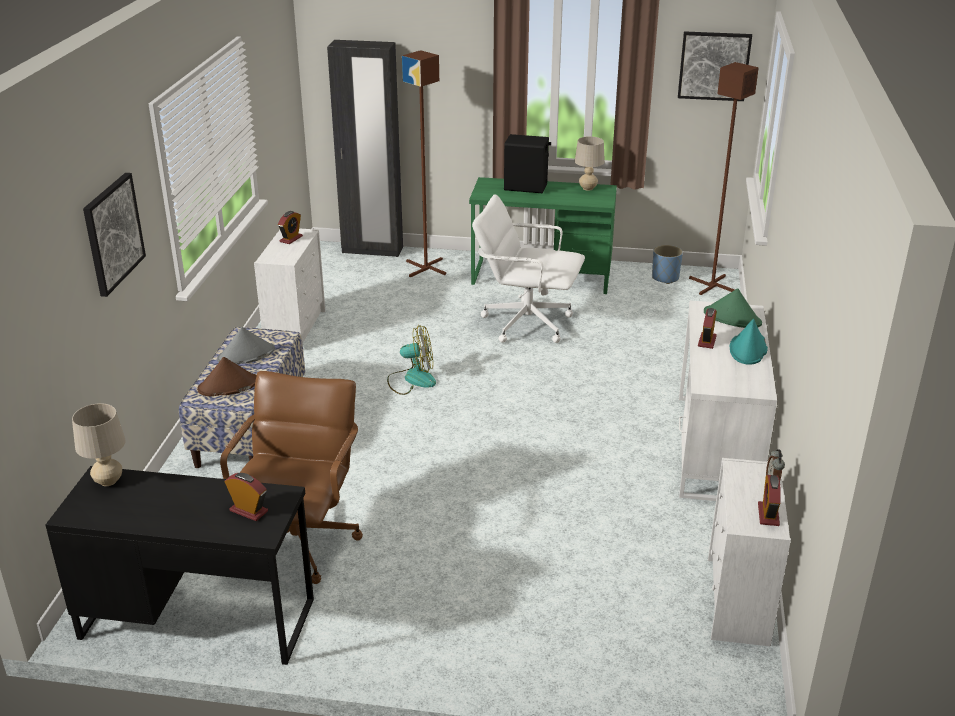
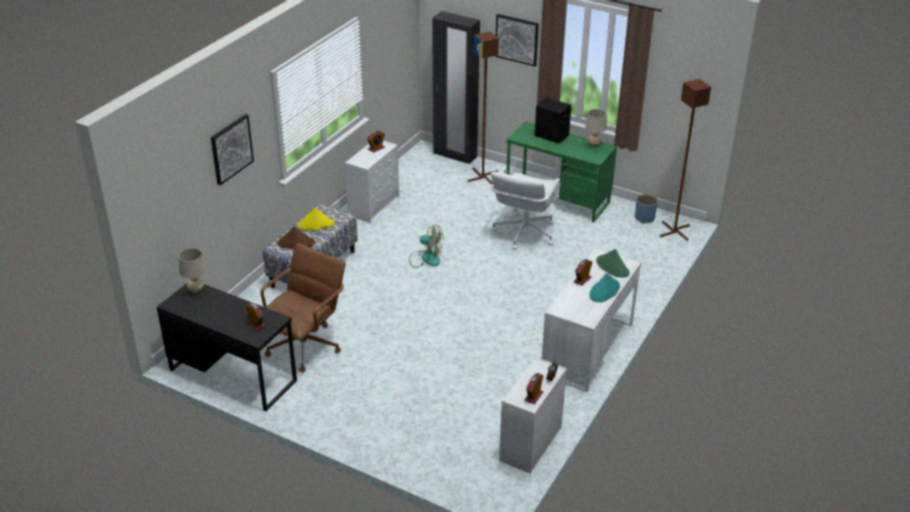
camera: 20 degrees right, 5 degrees up
(246, 355) = (316, 224): grey hat -> yellow hat
(526, 323) = (524, 233): white office chair -> white office chair turned 105 degrees counterclockwise
(714, 66) = (691, 76): picture -> picture (517, 39)

